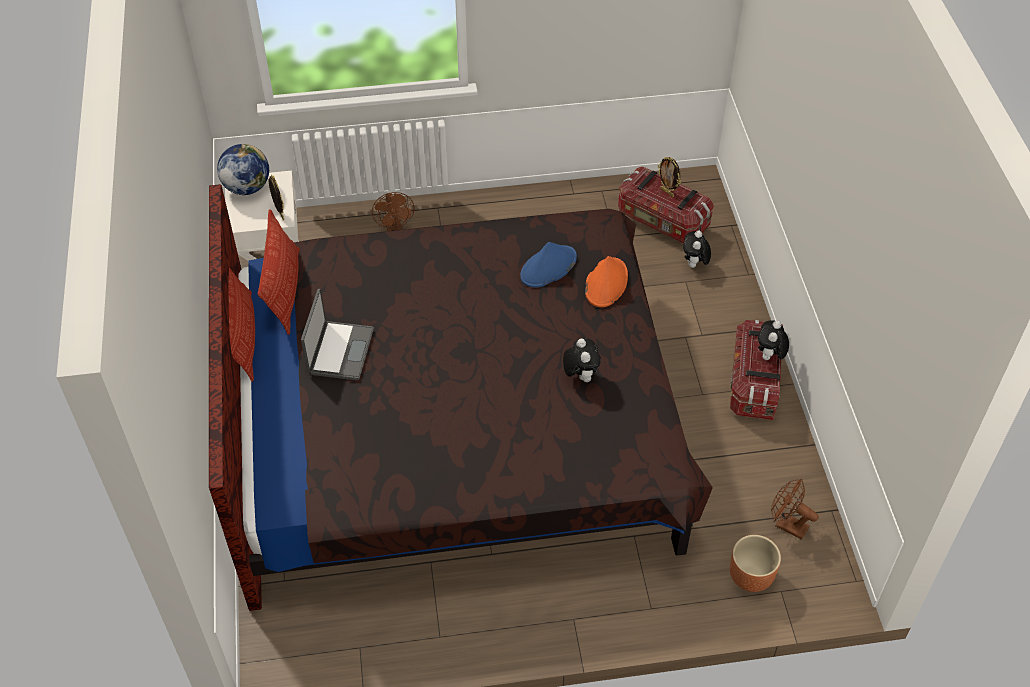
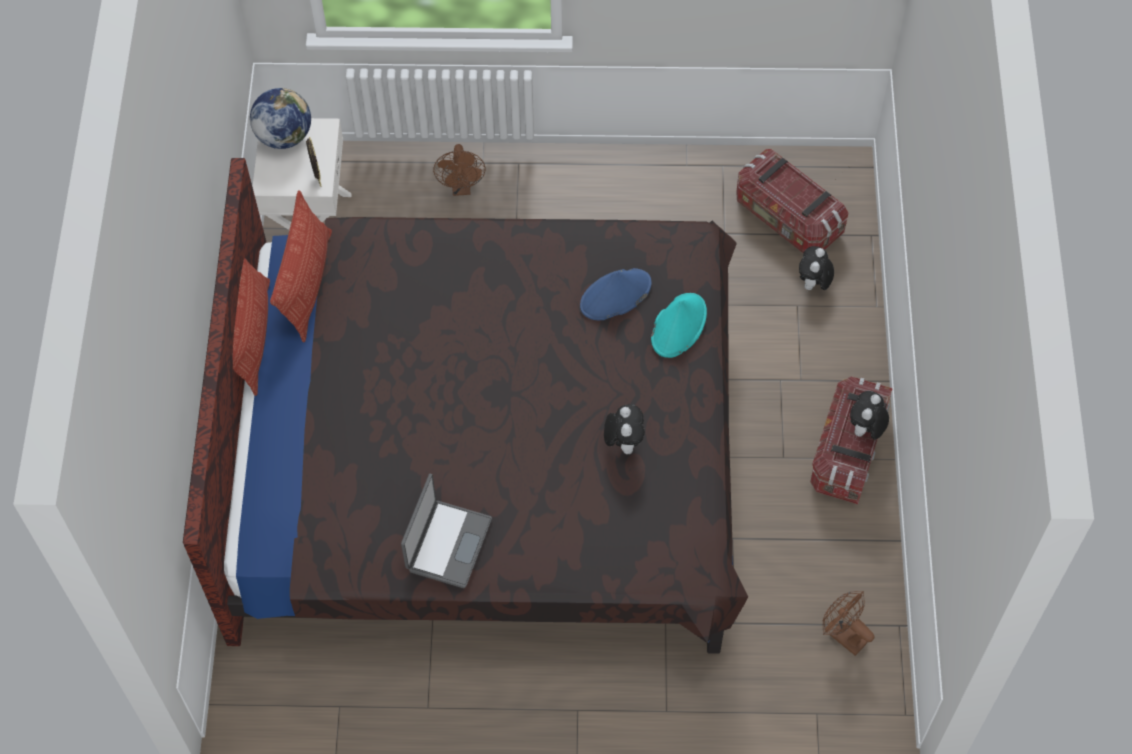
camera: 10 degrees right, 10 degrees up
(339, 351) = (357, 372): laptop -> laptop (447, 544)
(606, 283) = (679, 325): orange hat -> turquoise hat
(667, 192) = (795, 189): picture frame -> none
(751, 576) = (787, 691): brown planter -> none

